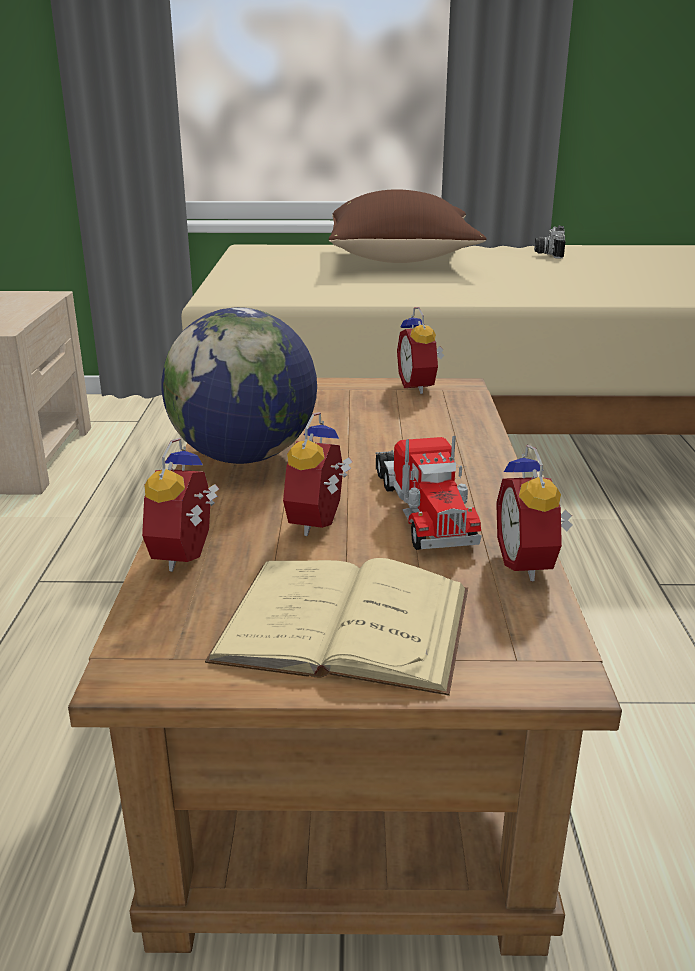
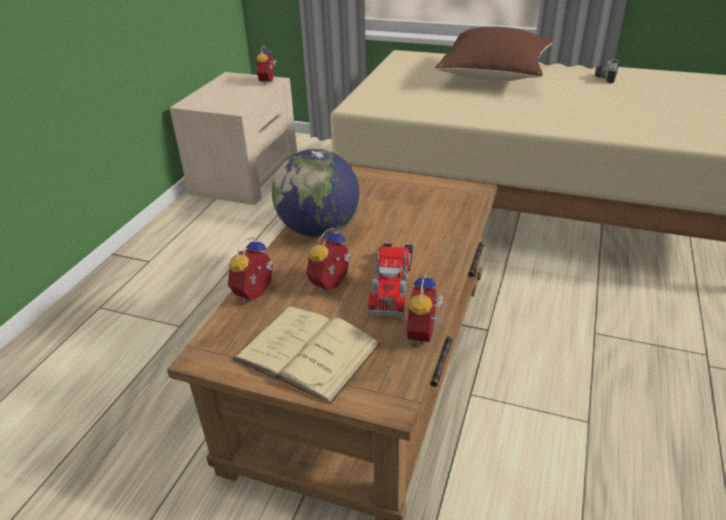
camera: 20 degrees right, 10 degrees up
(420, 387) = (451, 188): alarm clock -> alarm clock (269, 81)

